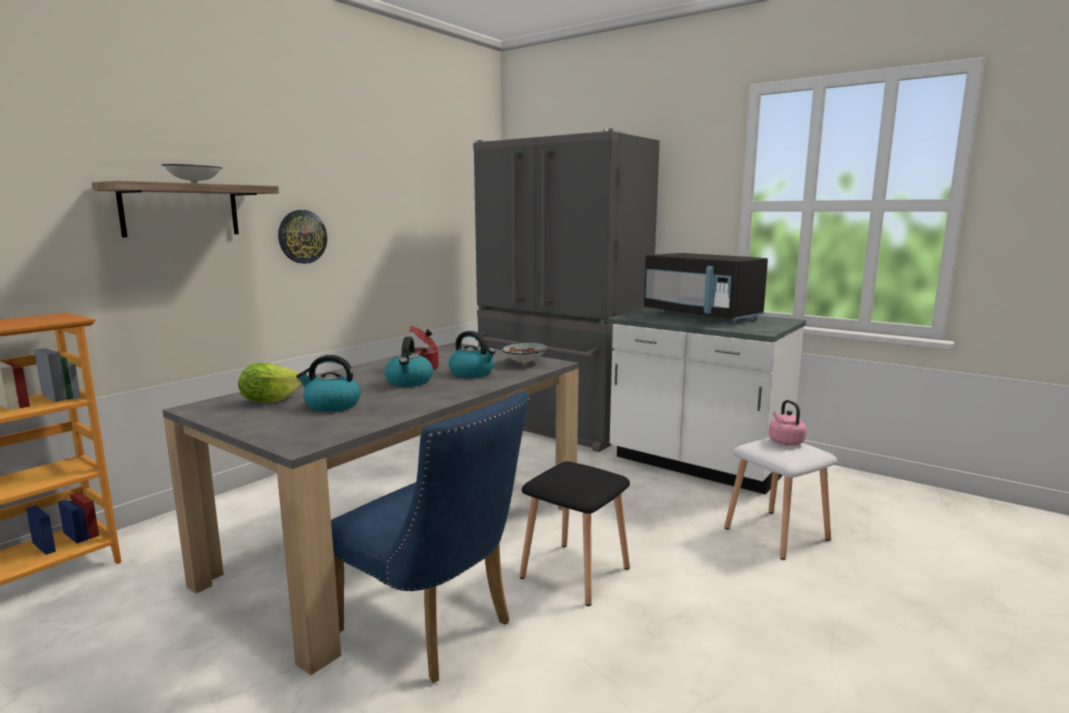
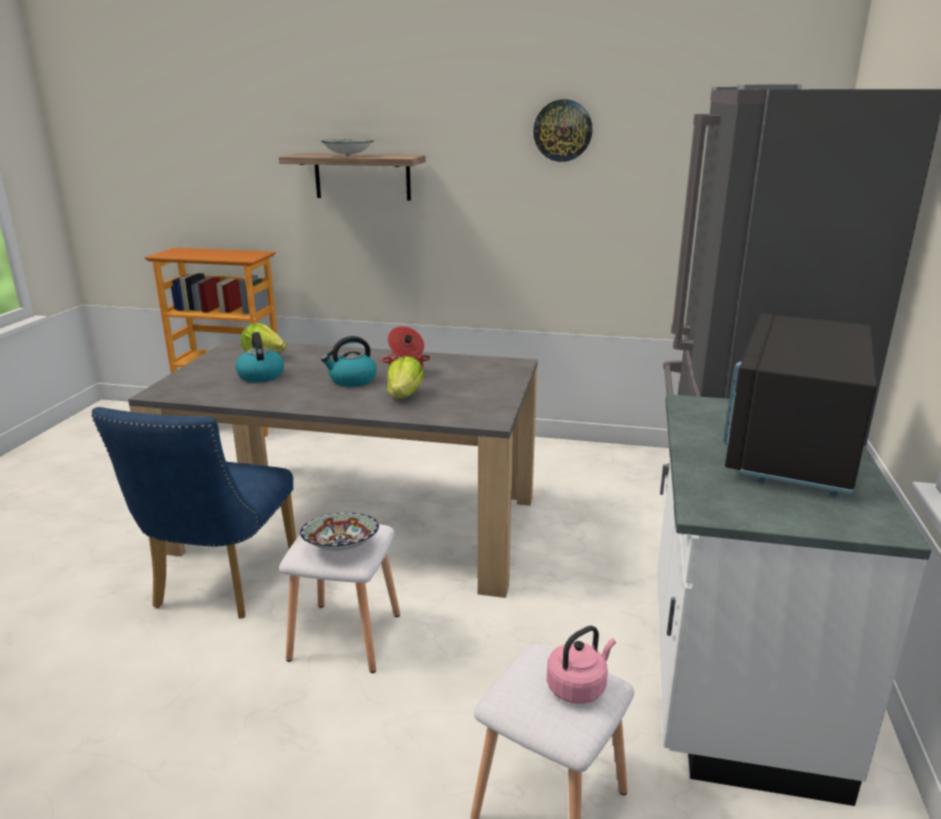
camera: 65 degrees right, 10 degrees up
(302, 236) = (478, 207): wall clock -> wall clock (562, 130)
(472, 373) = (405, 395): kettle -> lettuce
(525, 363) = (475, 407): bowl -> bowl (341, 547)
(573, 572) = (345, 635): black stool -> white stool

